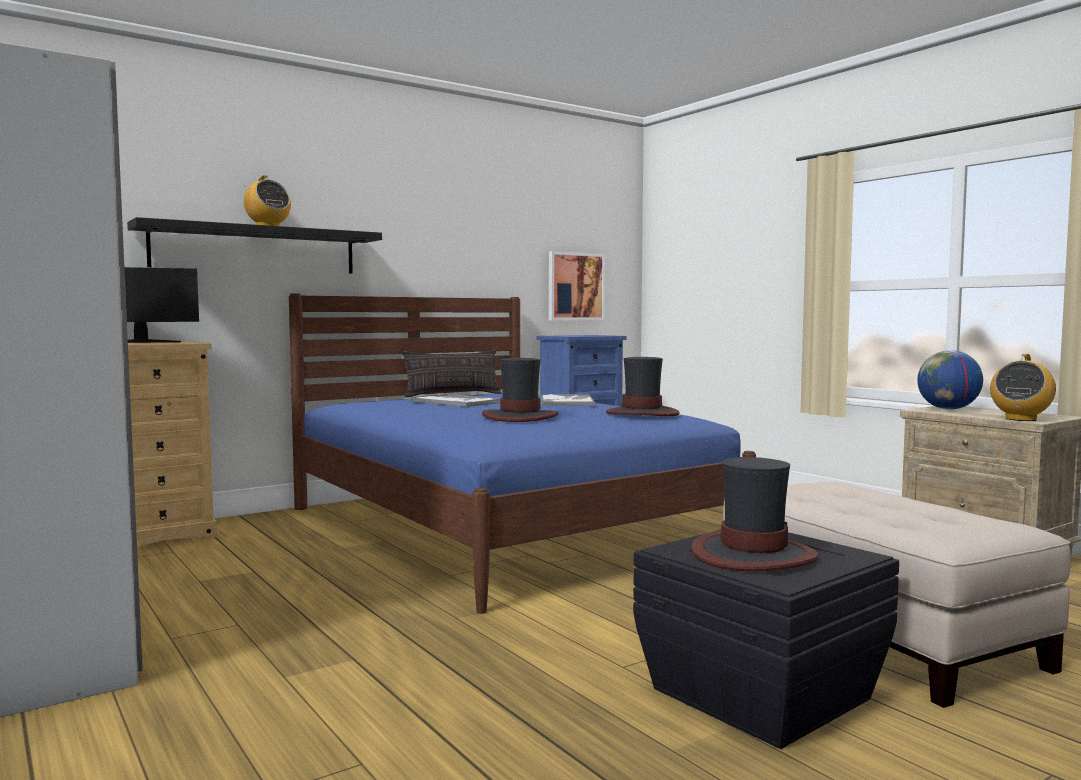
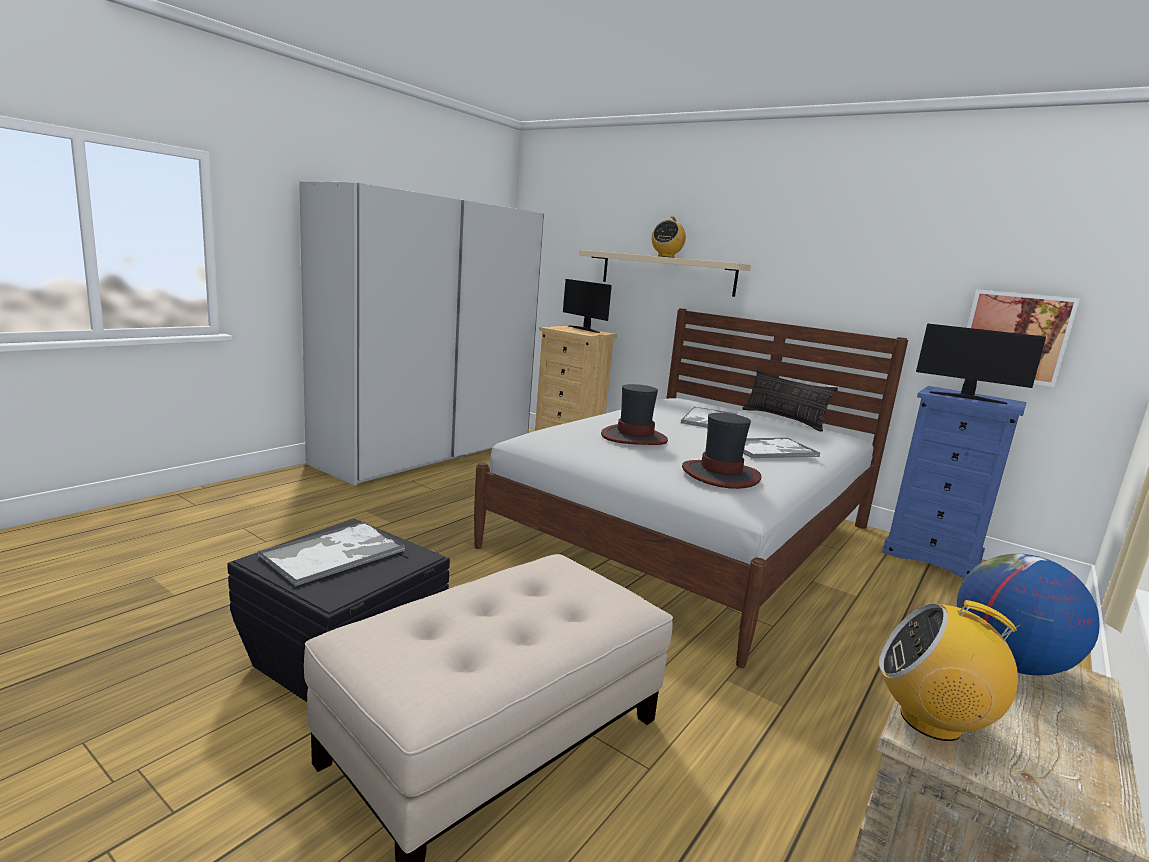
camera: 70 degrees right, 10 degrees up
(256, 250) = (667, 273): black shelf -> beige shelf
(503, 527) = (688, 536): blue bed -> white bed
(585, 335) = (967, 397): none -> monitor
(753, 555) = (334, 553): hat -> tray

